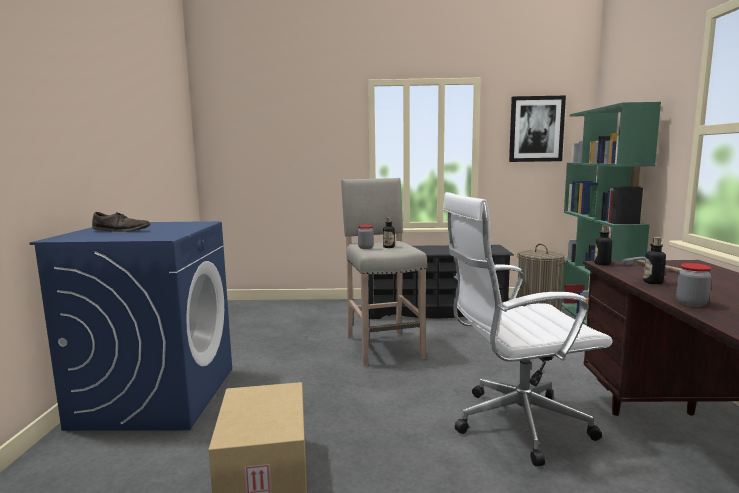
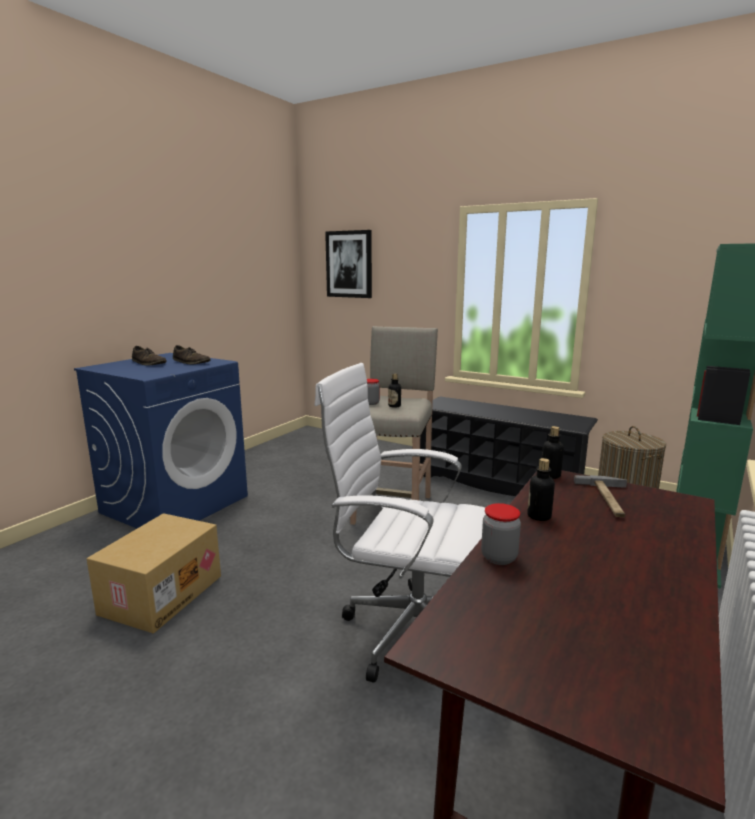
camera: 30 degrees right, 5 degrees up
(172, 225) = (191, 362): none -> brown shoe
(536, 129) = (674, 268): picture -> picture (349, 264)

